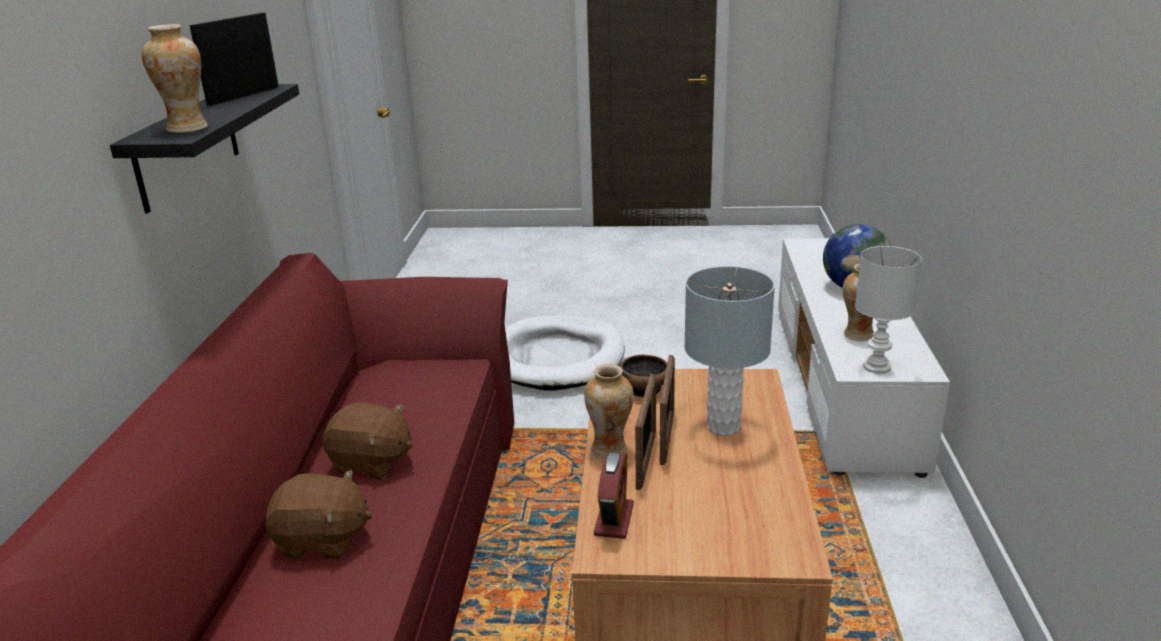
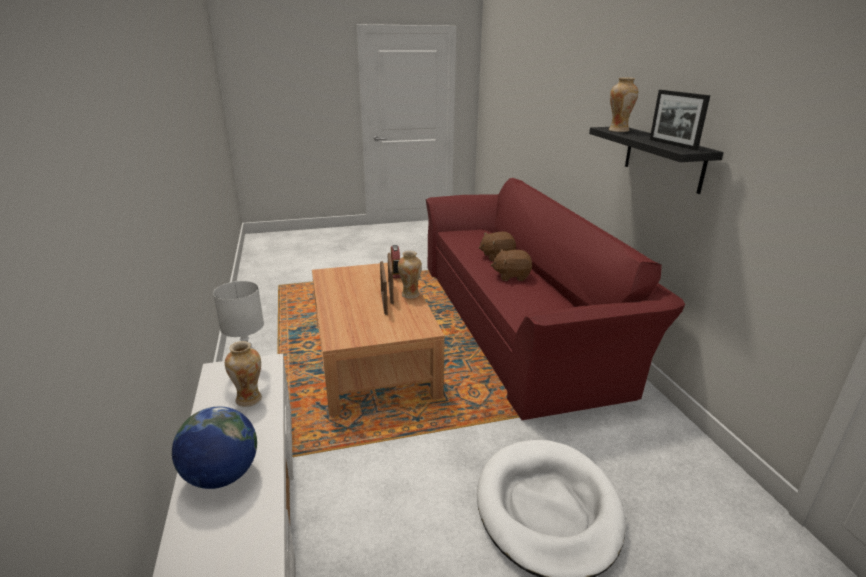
camera: 160 degrees right, 0 degrees up
(244, 96) = (672, 144): picture frame -> picture frame turned 150 degrees clockwise
(644, 388) = (406, 326): bowl -> none
(723, 427) = (355, 311): grey table lamp -> none

